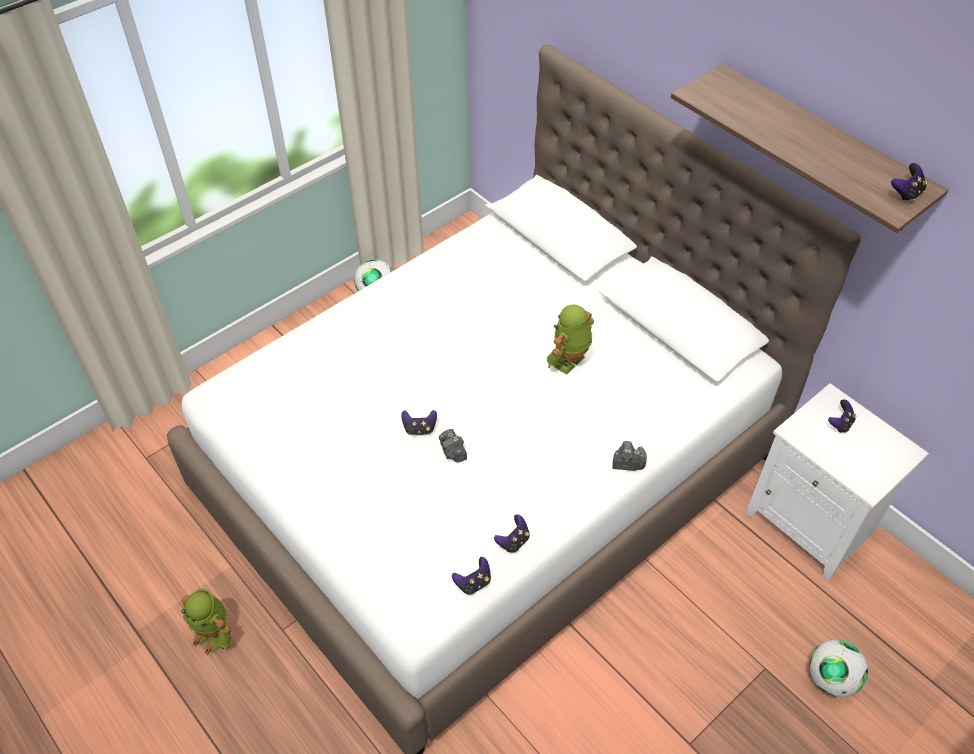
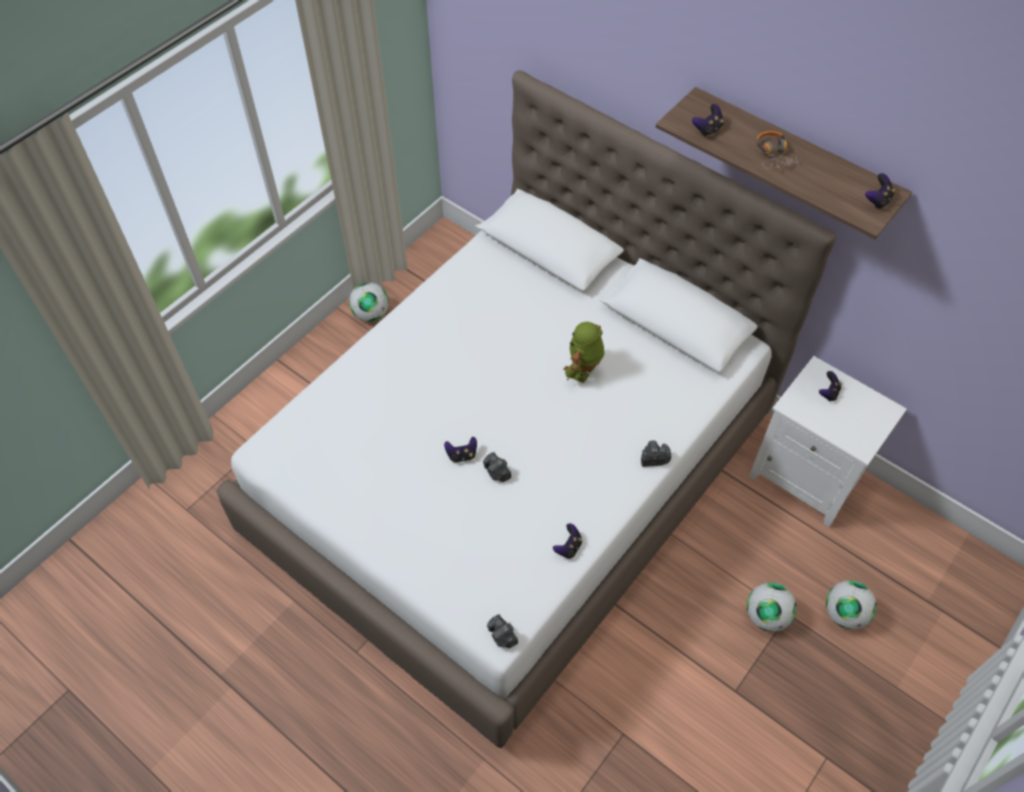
camera: 10 degrees left, 5 degrees up
(214, 634) = (294, 666): toy robot -> none
(419, 625) = (502, 636): none -> camera
(473, 583) = (541, 591): game controller -> game controller (707, 130)
(739, 666) = (766, 616): none -> football
(796, 136) = (774, 154): none -> headphones

